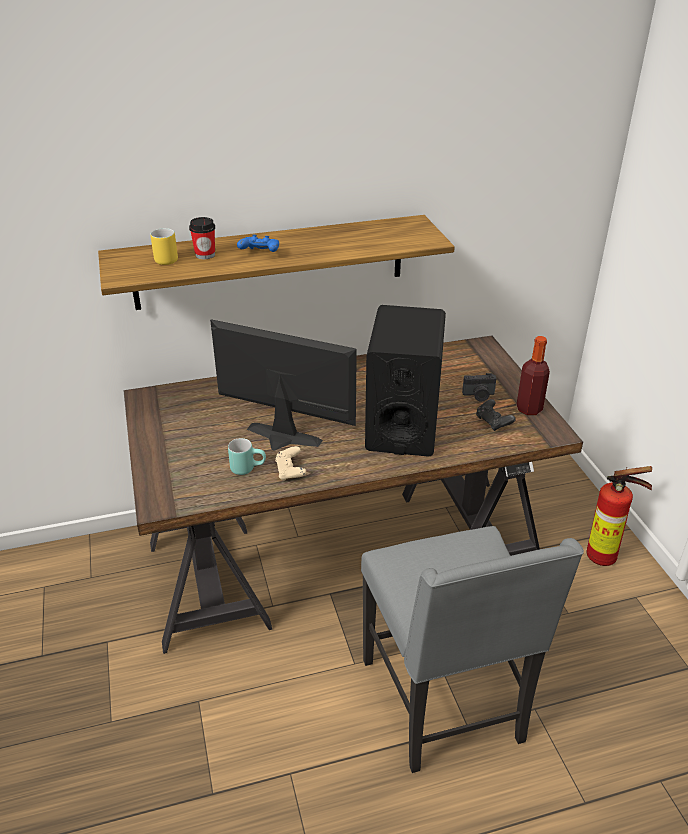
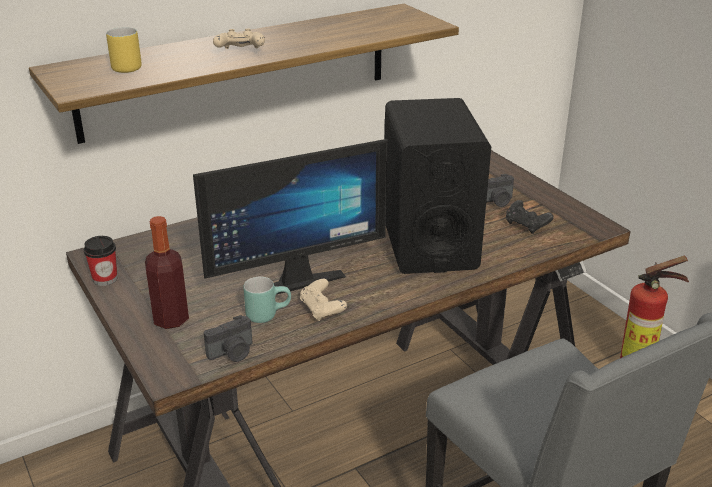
camera: 15 degrees left, 5 degrees down
(205, 255) = (173, 59): cup -> cup (105, 279)
(208, 496) = (232, 353): none -> camera
(260, 253) = (240, 52): blue game controller -> beige game controller
(280, 440) = (293, 278): monitor -> monitor turned 150 degrees clockwise
(529, 409) = (557, 207): bottle -> bottle (171, 319)

